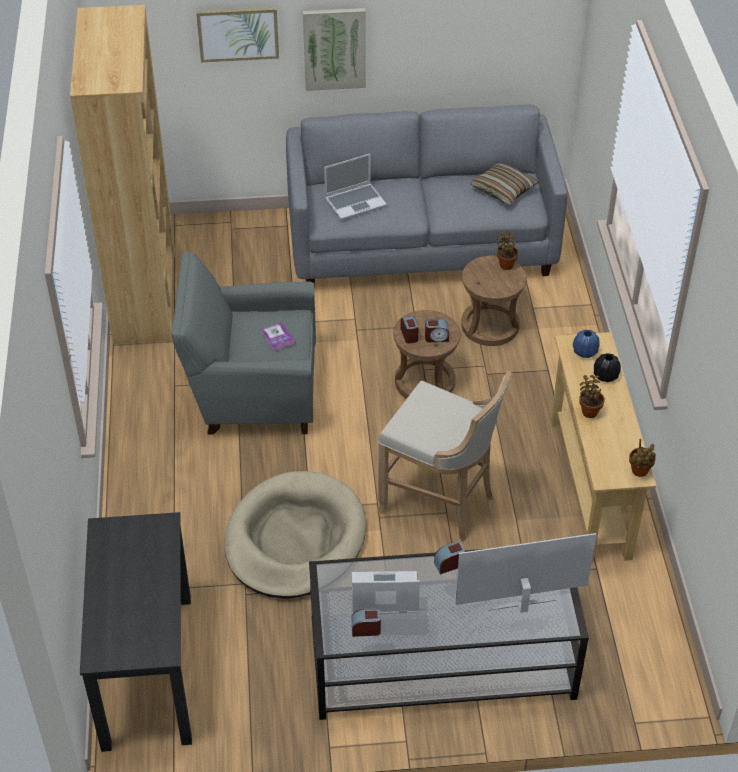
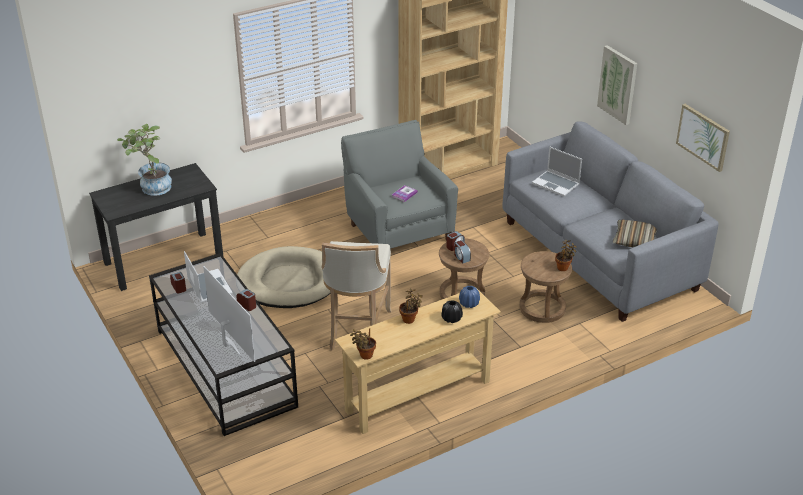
camera: 65 degrees right, 10 degrees down
(123, 589) = (151, 187): none -> potted plant
(238, 33) = (576, 41): picture -> picture (703, 137)

